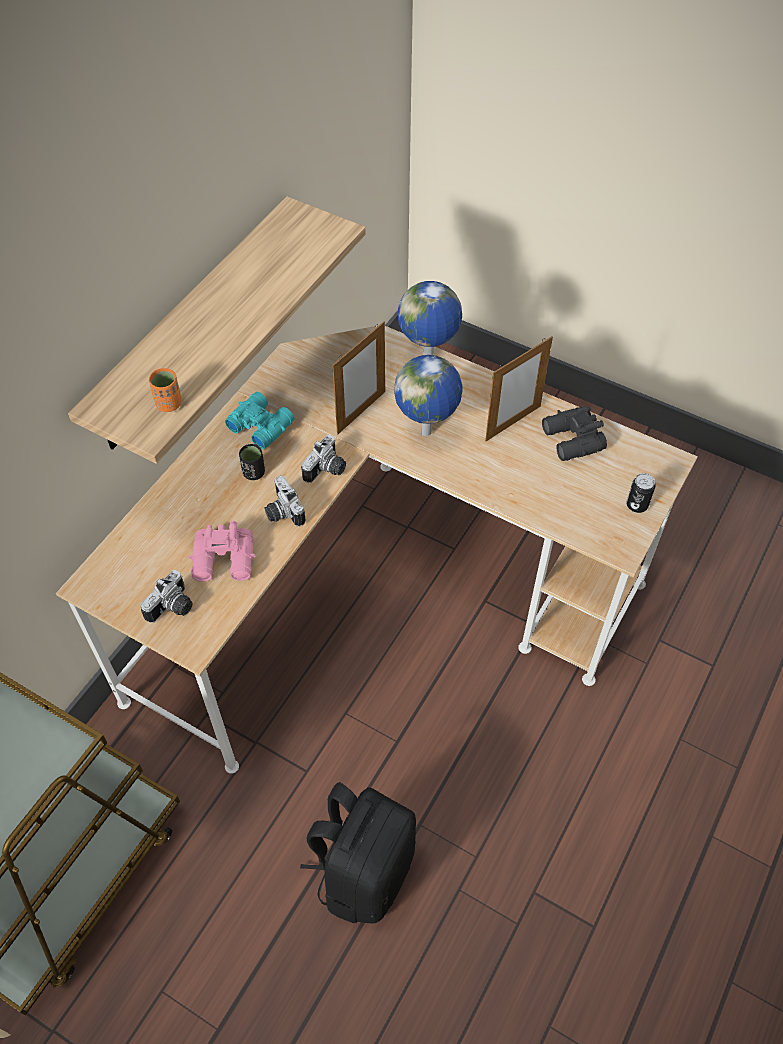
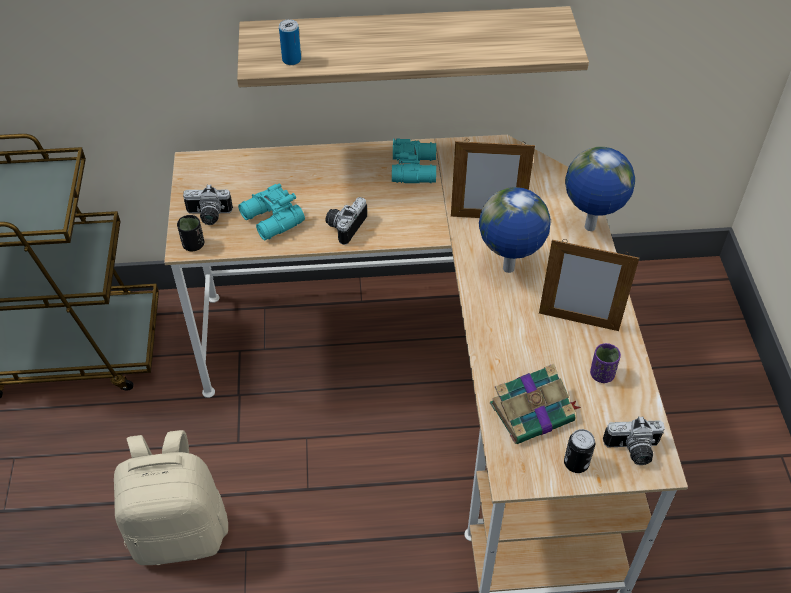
camera: 55 degrees right, 5 degrees down
(169, 404) = (291, 60): orange cup -> can
(225, 562) = (271, 220): pink binoculars -> turquoise binoculars
(254, 473) = (366, 190): black cup -> black cup (193, 245)
(327, 470) = (409, 229): camera -> camera (633, 451)
(363, 871) = (180, 532): black backpack -> beige backpack
(571, 441) = (601, 374): black binoculars -> purple cup
(574, 502) = (533, 412): none -> book

